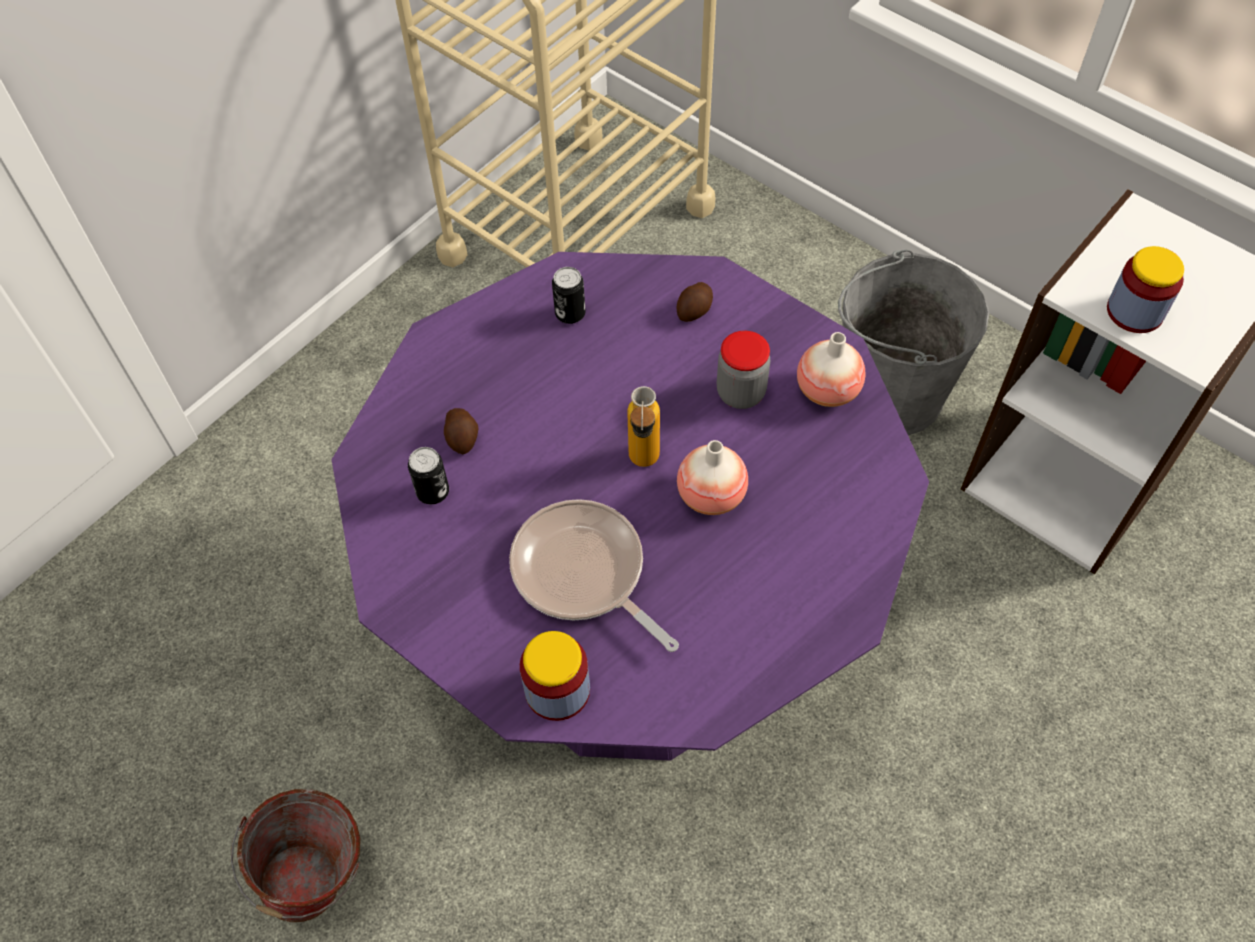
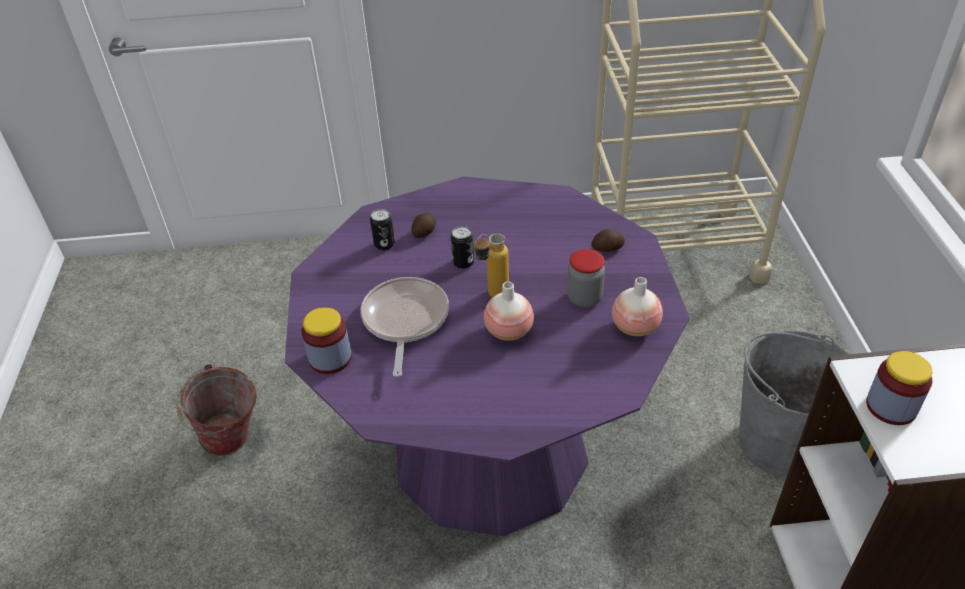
camera: 45 degrees right, 15 degrees down
(570, 313) = (541, 213): can -> can (463, 262)

